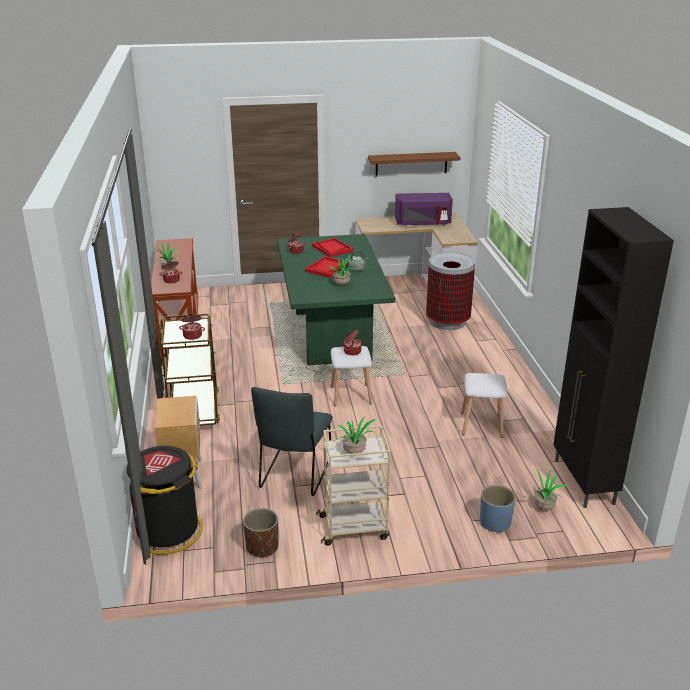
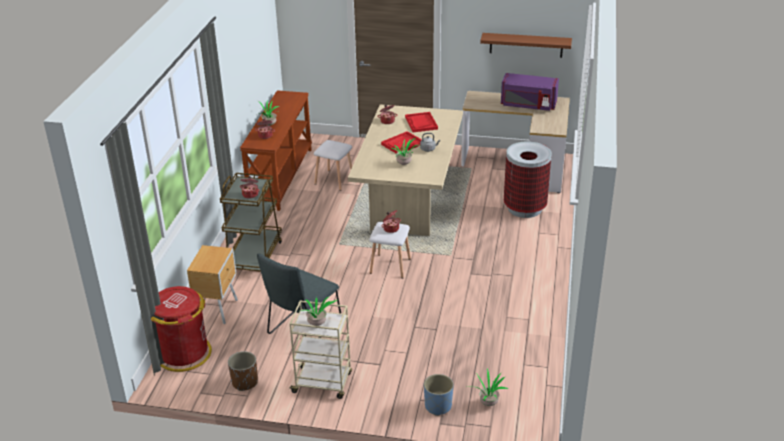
camera: 20 degrees right, 5 degrees up
(169, 531) = (184, 353): black trash can -> red trash can
(332, 336) = (409, 204): green dining table -> beige dining table
(481, 424) = (486, 316): white stool -> white stool (334, 179)
(583, 482) = (539, 389): black cabinet -> none

